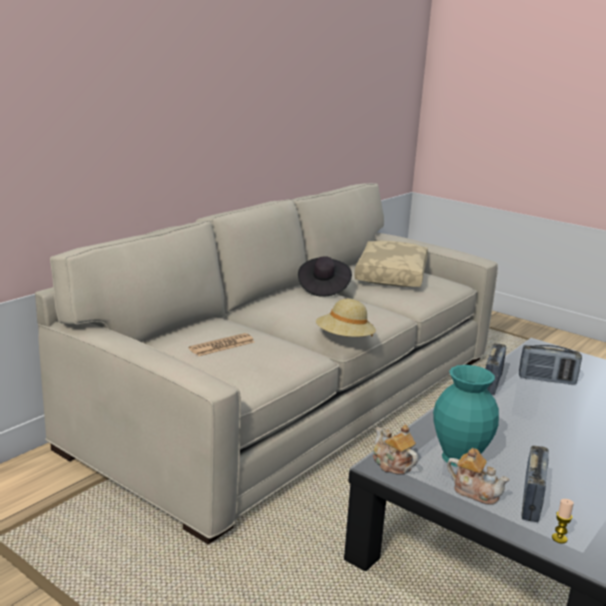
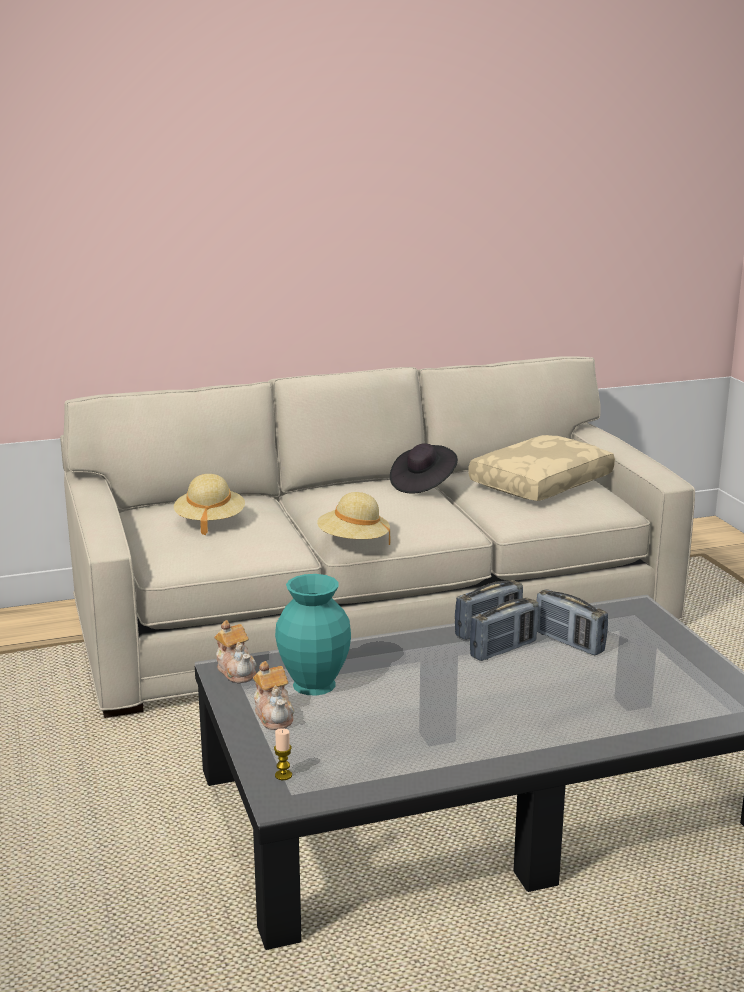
camera: 35 degrees right, 0 degrees up
(222, 345) = (210, 521): newspaper -> beige hat
(392, 464) = (236, 670): teapot -> teapot turned 150 degrees clockwise
(531, 501) = (315, 740): radio -> radio (503, 649)

